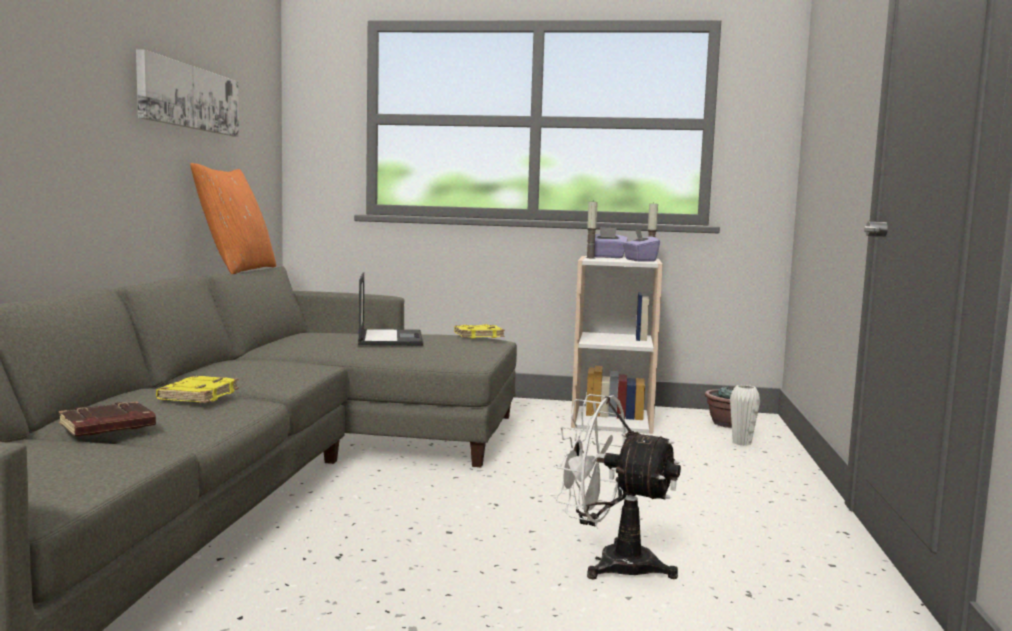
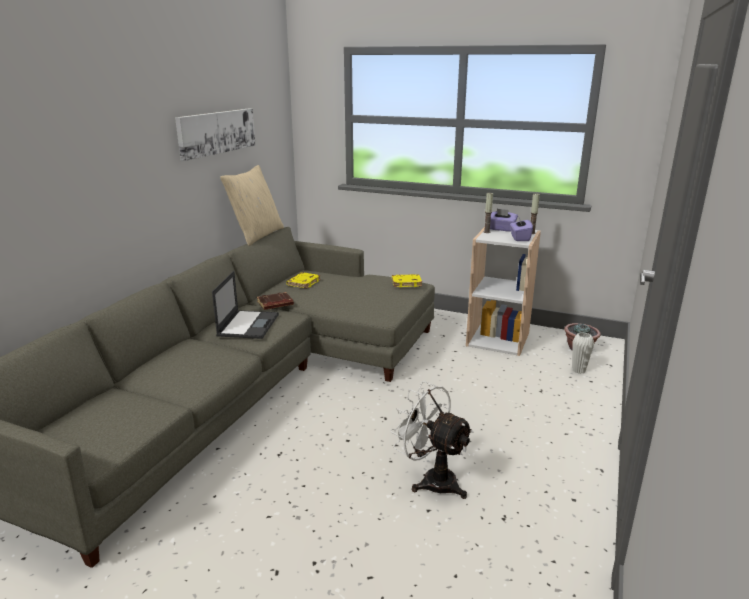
camera: 15 degrees right, 15 degrees up
(107, 427) = (150, 385): brown book -> brown book (275, 304)
(198, 395) = (207, 353): yellow book -> yellow book (303, 282)
(237, 270) = (257, 235): orange pillow -> beige pillow
(390, 338) = (346, 287): laptop -> laptop (248, 324)

